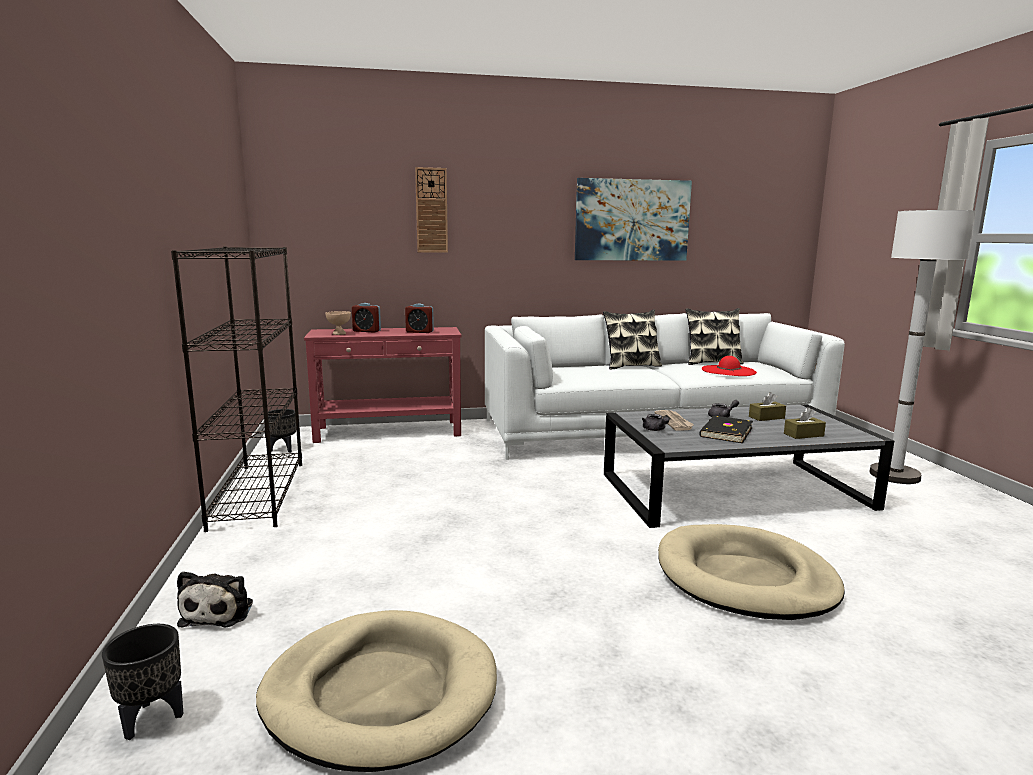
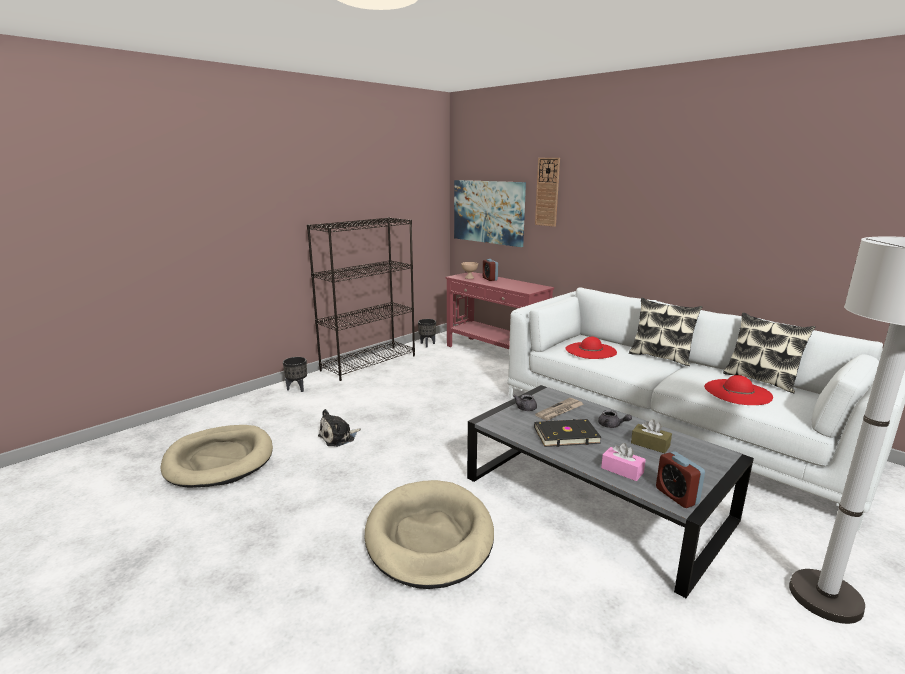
camera: 55 degrees right, 5 degrees up
(152, 718) = (182, 425): black planter -> black planter (297, 388)
(219, 611) = (257, 403): plush toy -> plush toy (339, 437)
(419, 332) = (514, 286): alarm clock -> alarm clock (676, 496)
(586, 374) = (590, 350): none -> red hat
(632, 220) = (726, 207): picture -> picture (488, 212)
(803, 435) = (622, 470): brown tissue box -> pink tissue box

